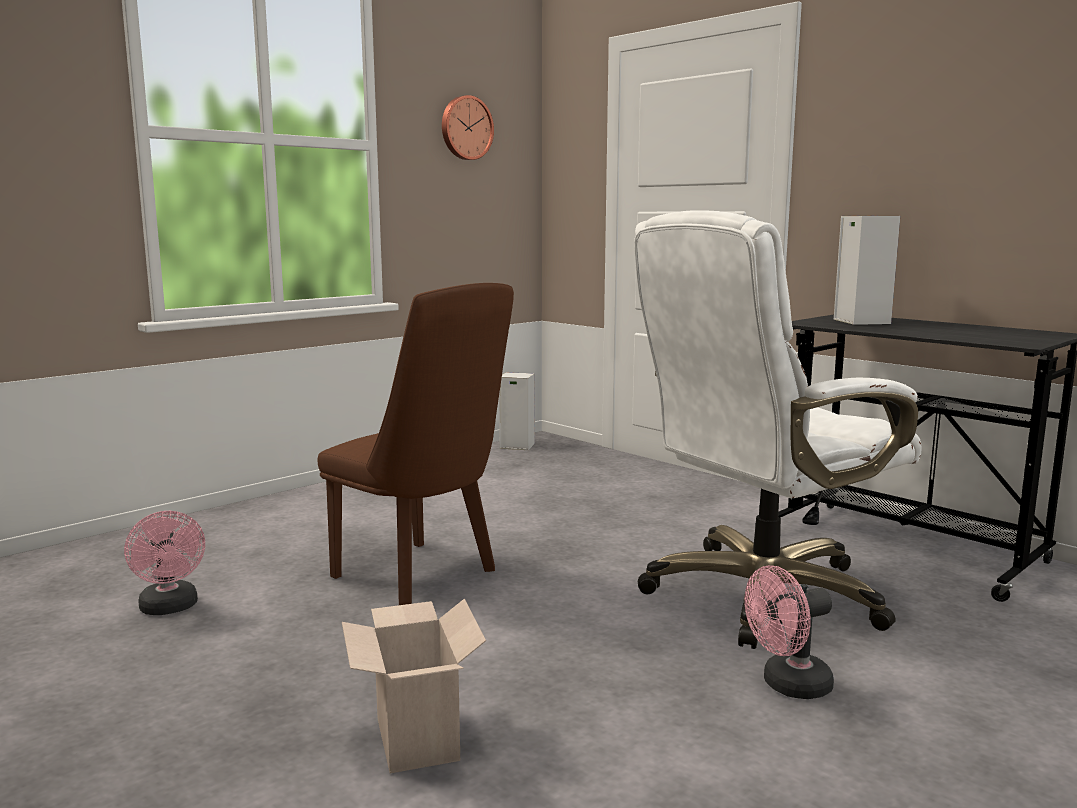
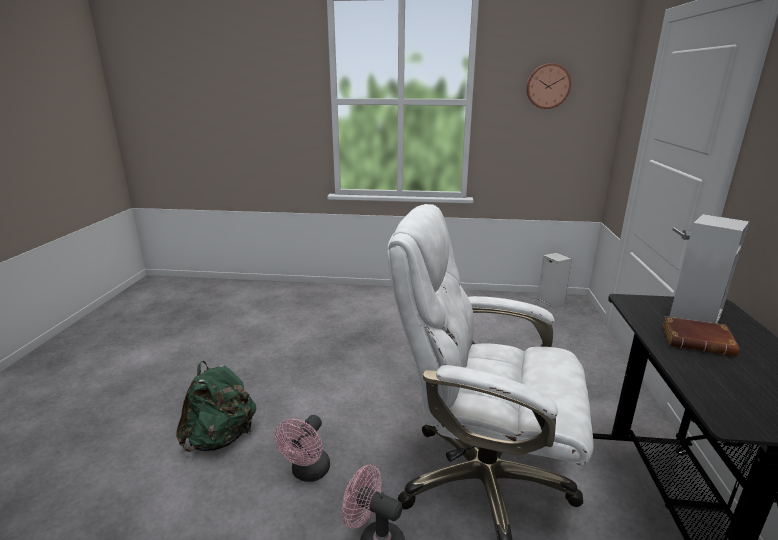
camera: 50 degrees right, 10 degrees up
(170, 608) = (269, 329): pink fan -> pink fan (308, 473)
(413, 738) = (221, 438): cardboard box -> green backpack
(423, 577) = (359, 363): brown chair -> none
(901, 327) = (698, 341): none -> brown book

